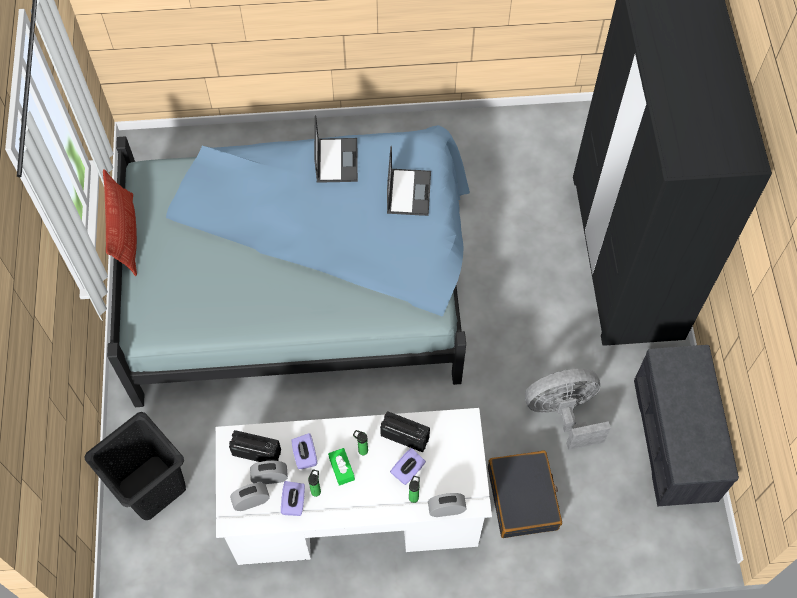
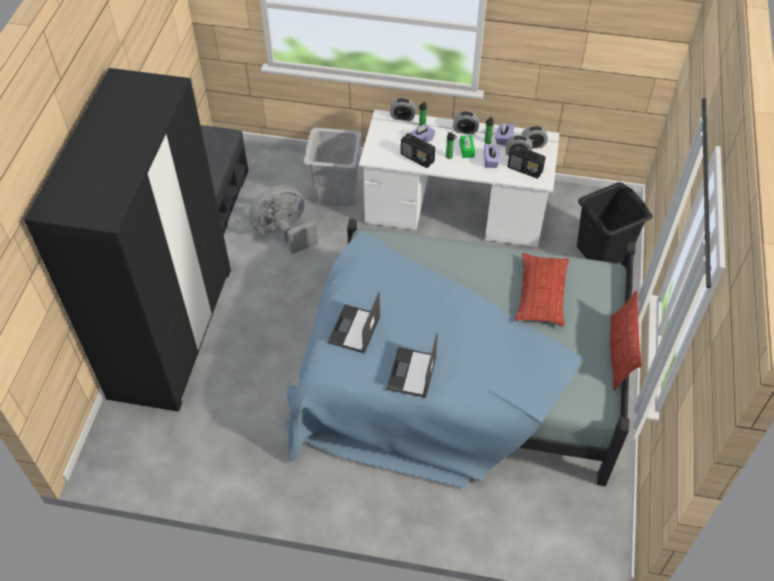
camera: 165 degrees left, 10 degrees down
(216, 285) = (541, 293): none -> pillow
(351, 506) = (465, 130): none -> alarm clock
(523, 498) = (336, 192): black suitcase -> grey laundry basket
(563, 414) = (284, 233): grey fan -> grey fan turned 150 degrees clockwise

